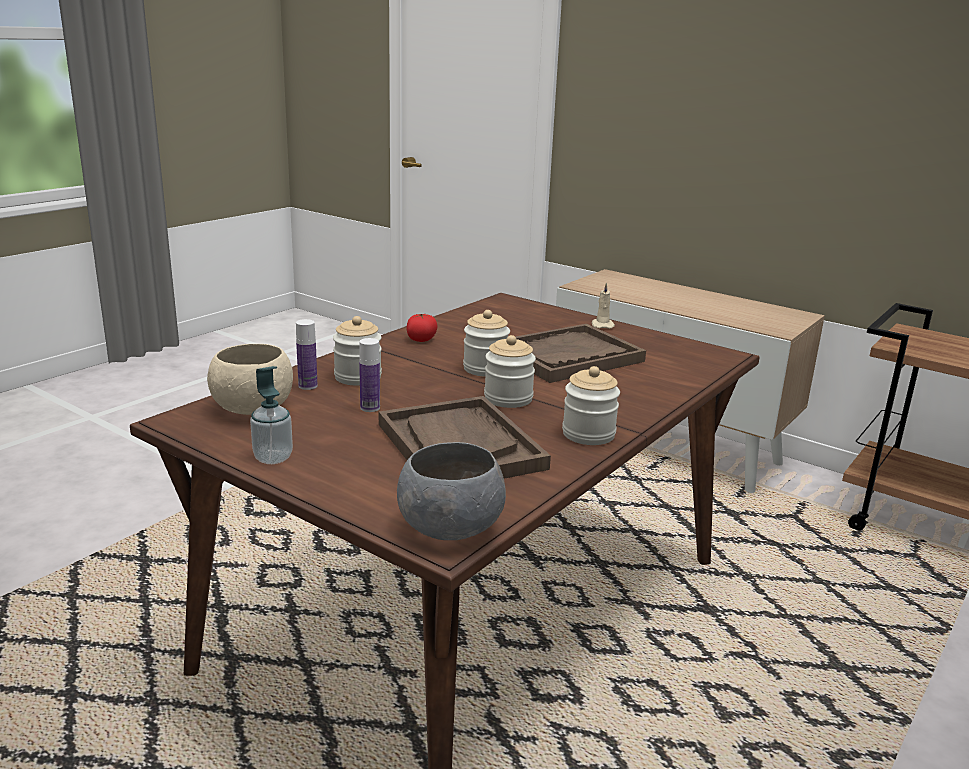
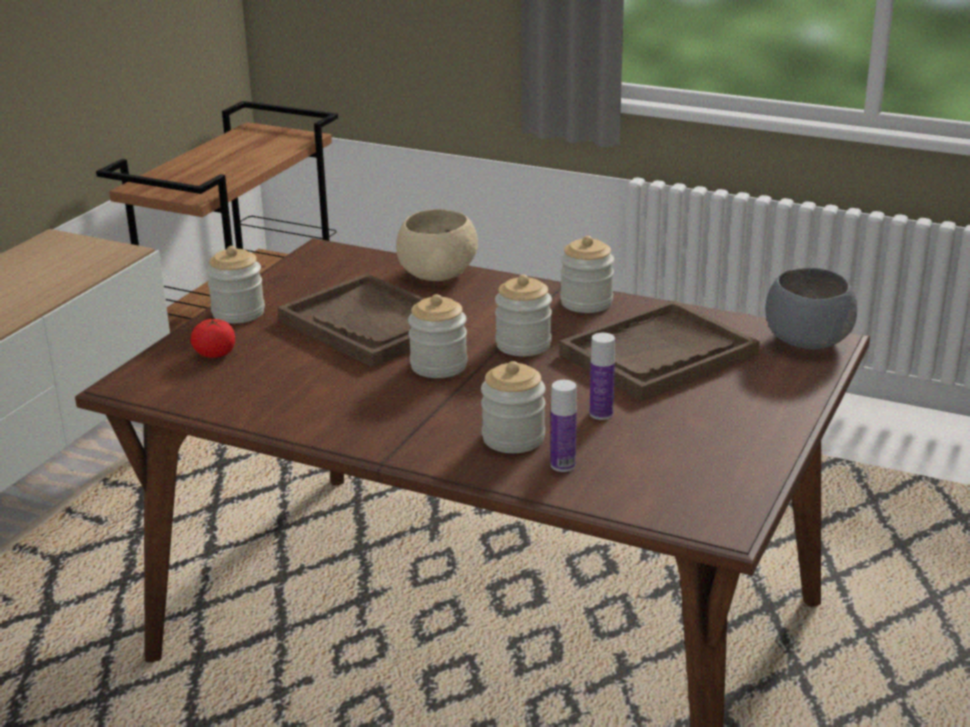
camera: 100 degrees left, 5 degrees up
(253, 408) = (653, 484): beige bowl -> beige bowl (436, 274)
(273, 458) = (762, 441): soap dispenser -> none
(421, 339) = (347, 420): tomato -> tomato (215, 353)
(602, 325) = (238, 313): beige candle -> jar

